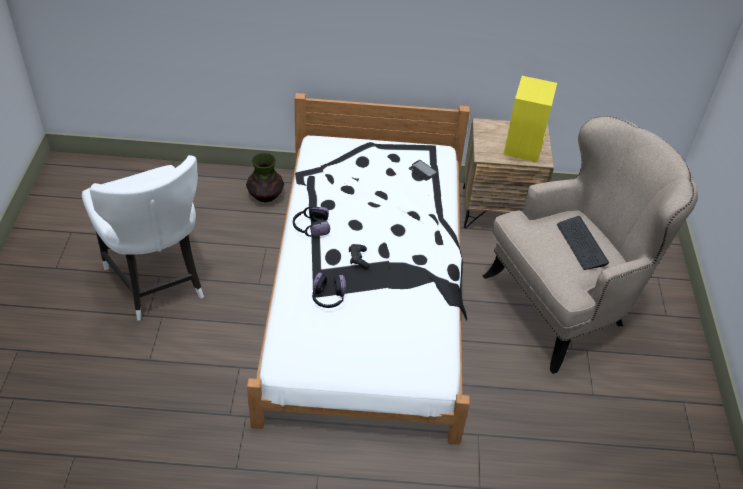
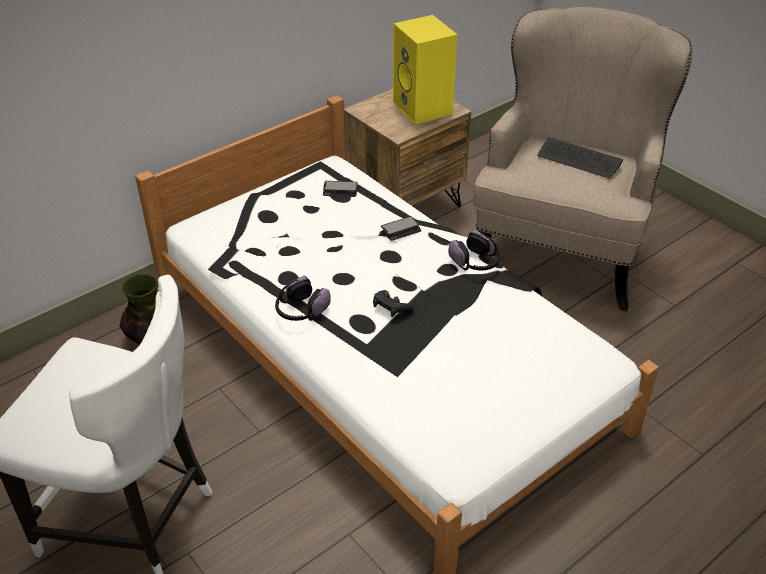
camera: 40 degrees left, 5 degrees down
(328, 297) = (412, 365): headphones -> headphones (475, 262)
(423, 217) = (401, 229): none -> phone

